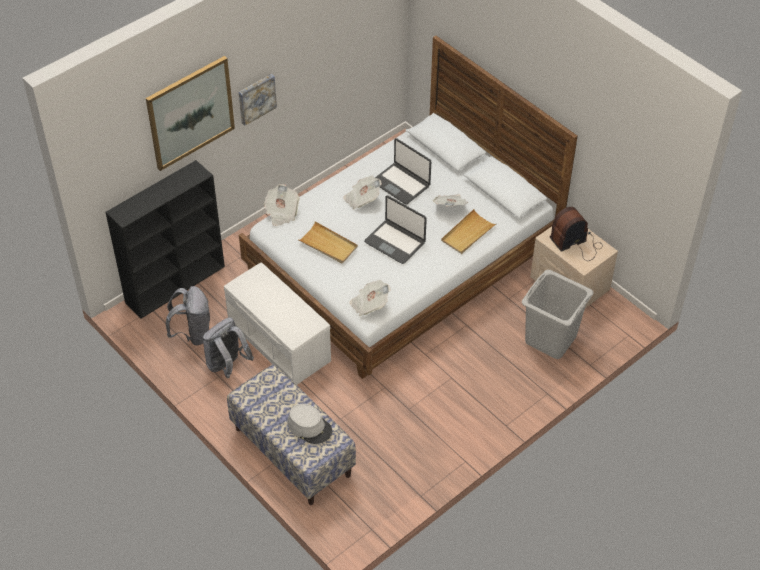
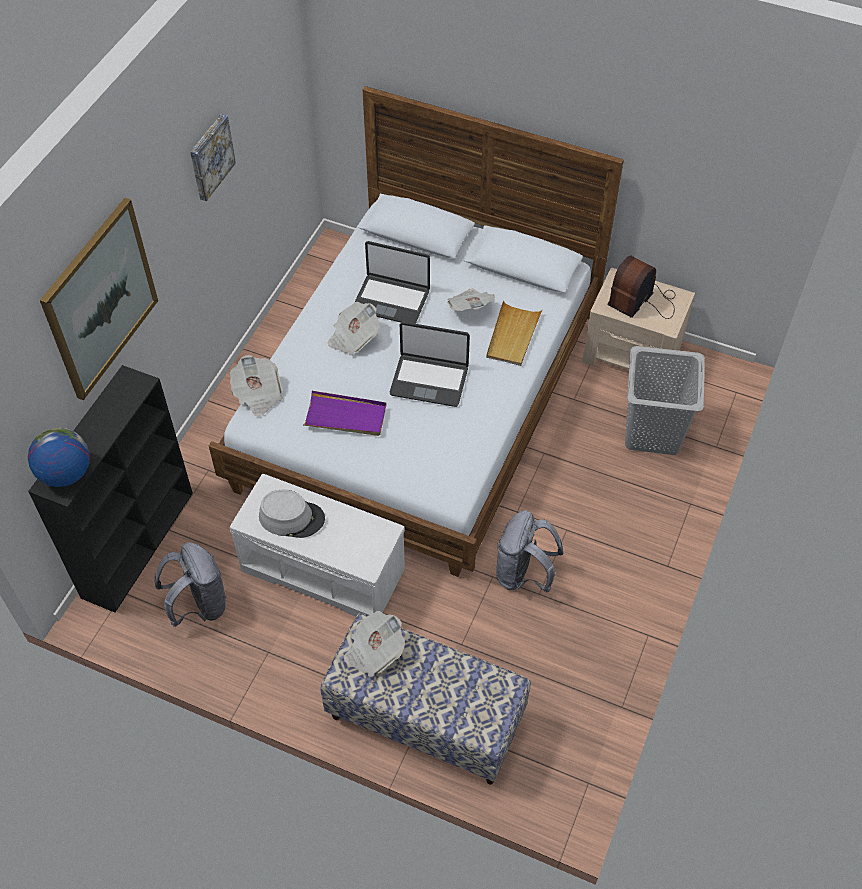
camera: 25 degrees left, 5 degrees up
(130, 209) = (65, 473): none -> globe
(227, 366) = (271, 632): grey backpack -> grey backpack (523, 574)
(256, 98) = (172, 247): picture -> picture (210, 156)
(309, 427) = (460, 684): grey hat -> grey hat (292, 517)
(328, 245) = (345, 416): beige tray -> purple tray
(369, 304) = (446, 478): newspaper -> newspaper (374, 651)

